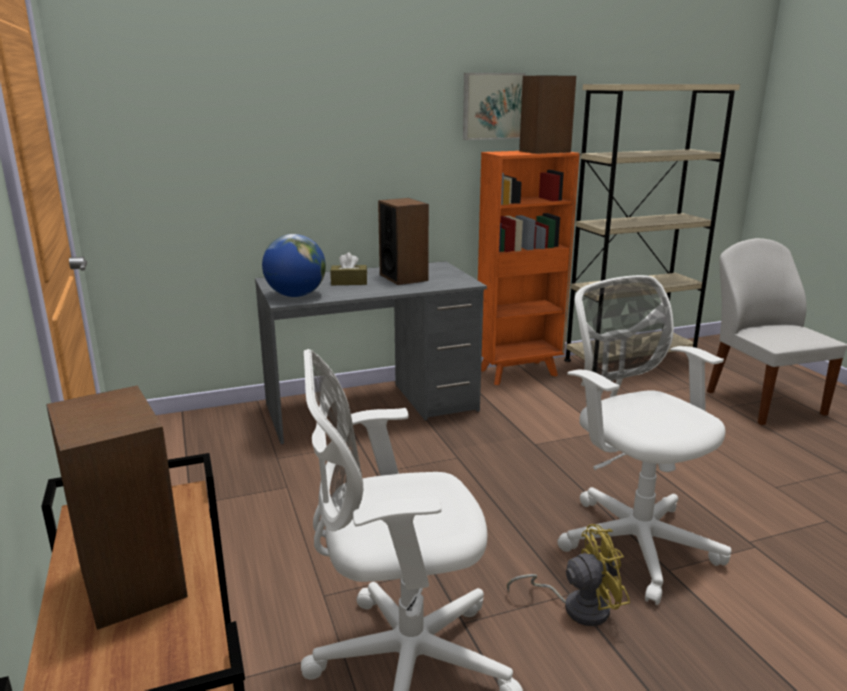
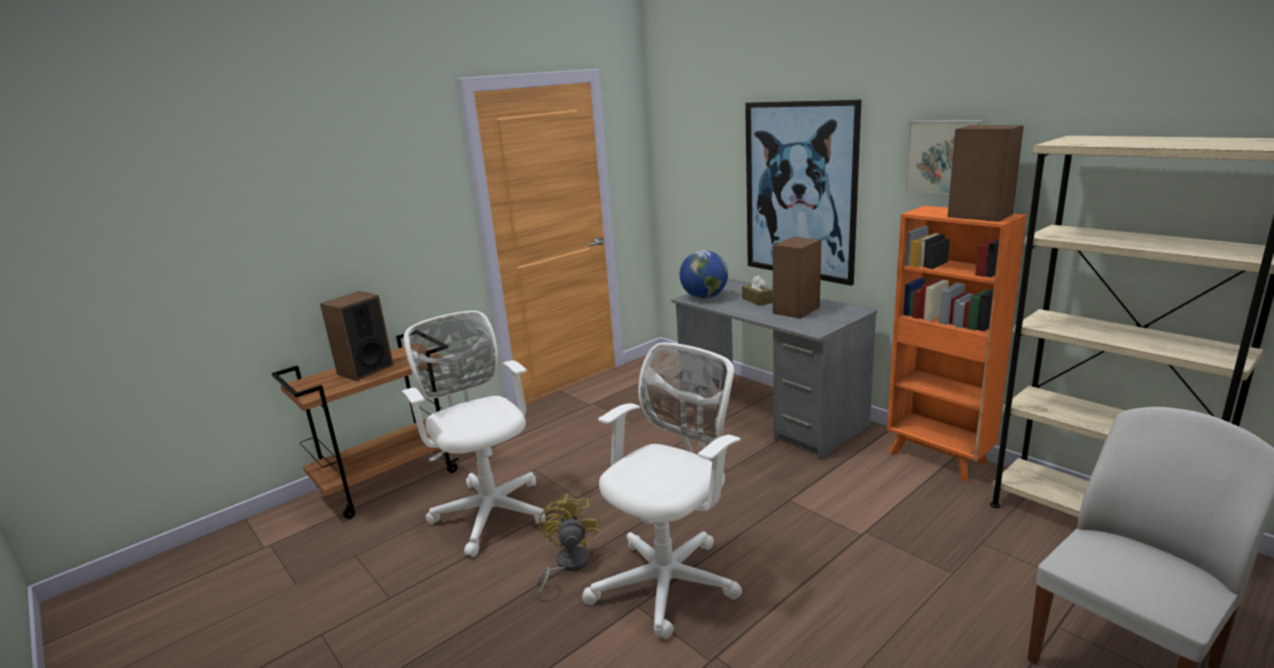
camera: 70 degrees right, 0 degrees up
(343, 154) = (799, 191): none -> picture
(576, 606) = (567, 565): yellow fan -> yellow fan turned 150 degrees counterclockwise

